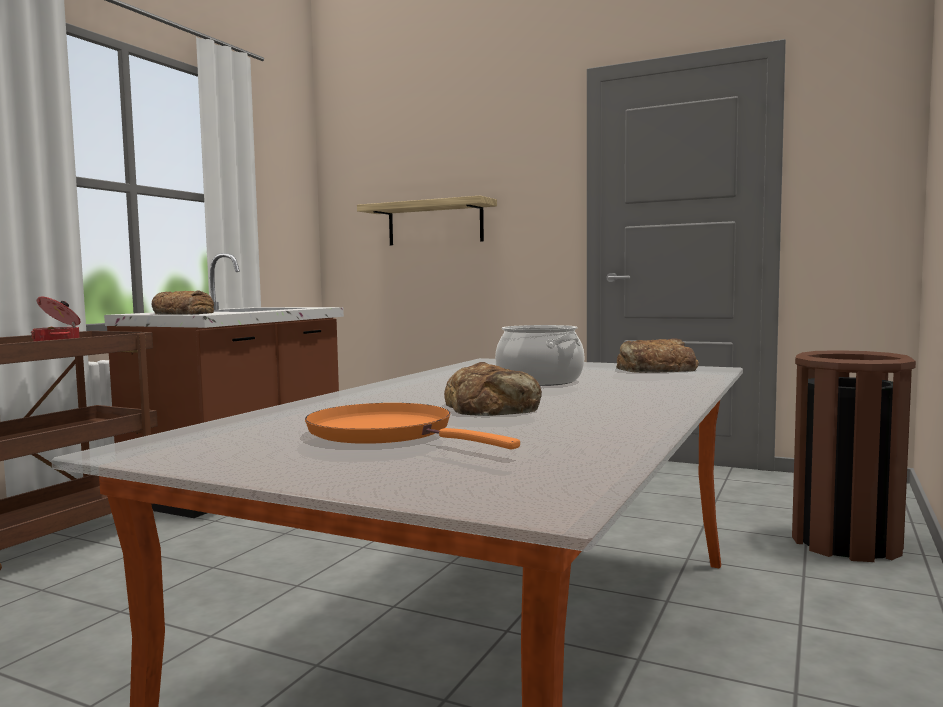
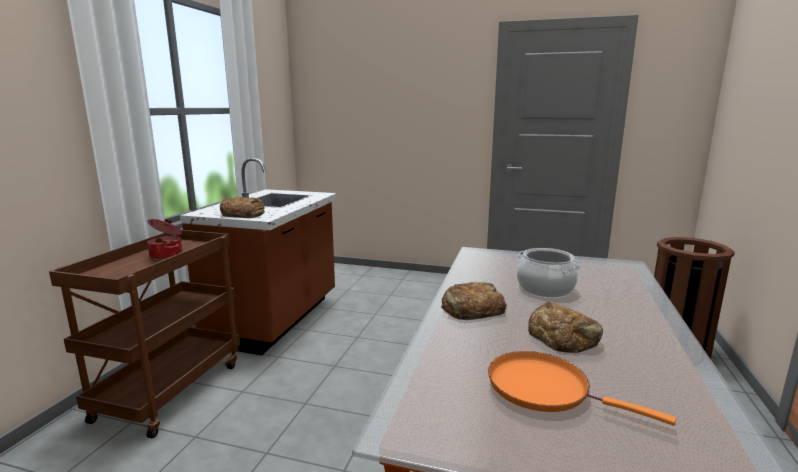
camera: 10 degrees left, 10 degrees up
(435, 223) = (383, 123): shelf -> none
(654, 369) = (595, 265): bread -> bread (471, 309)

